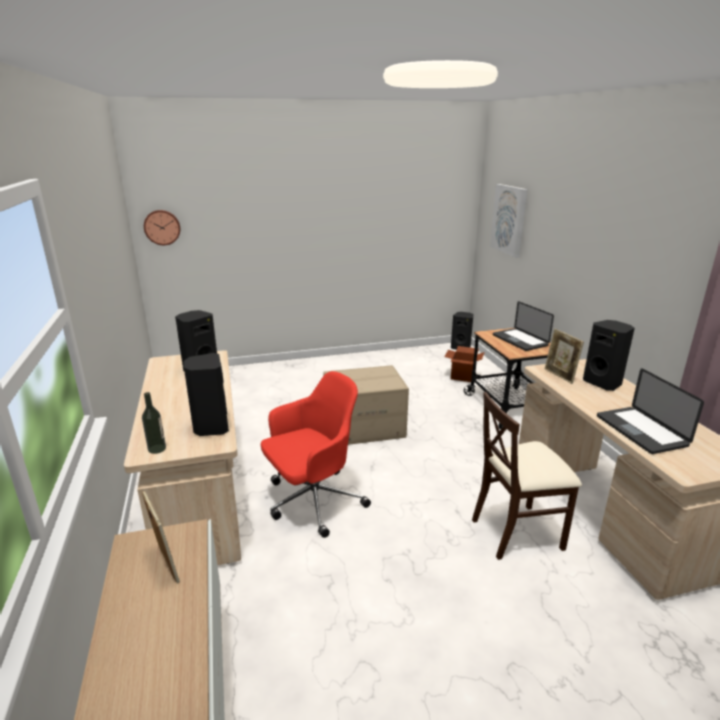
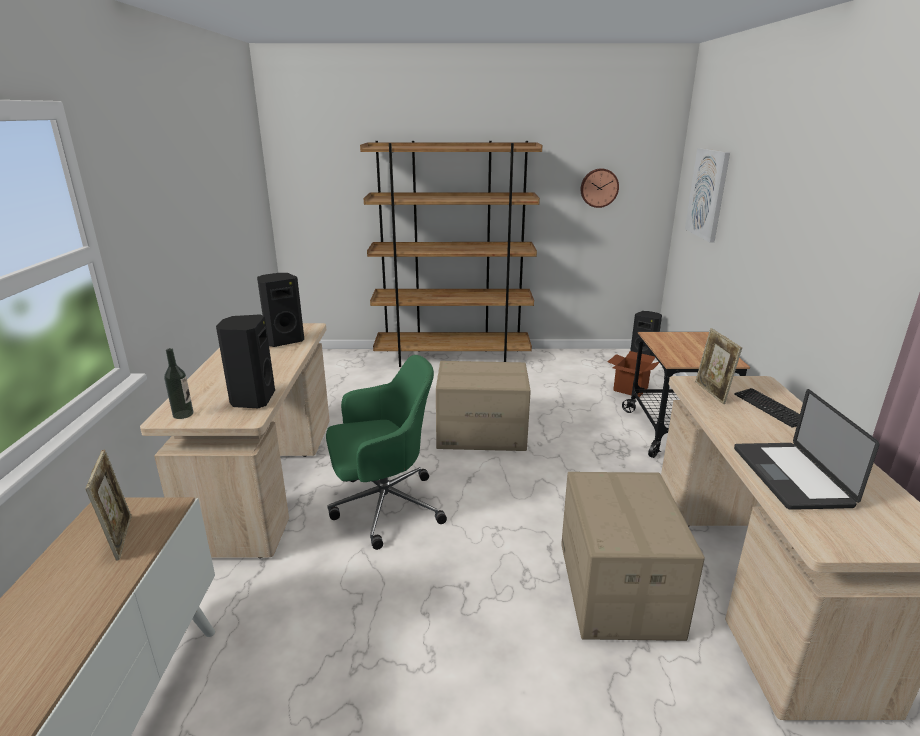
camera: 15 degrees right, 0 degrees up
(162, 227) = (299, 188): wall clock -> wall clock (599, 188)
(310, 366) = (453, 358): none -> brown bookcase
(313, 501) = (383, 506): red office chair -> green office chair
(517, 532) = (616, 588): beige chair -> cardboard box
(520, 340) = (693, 347): laptop -> none
(603, 383) = (770, 408): black speaker -> keyboard

